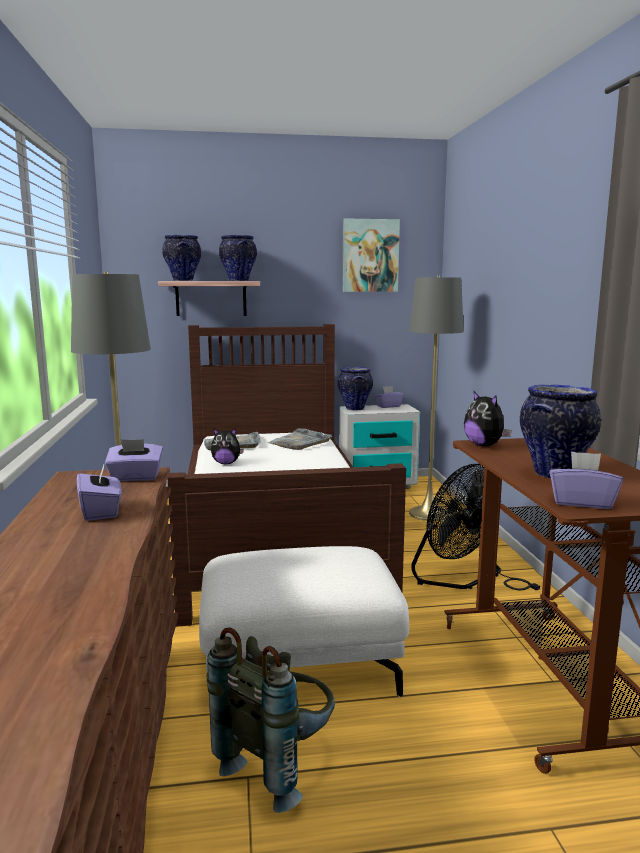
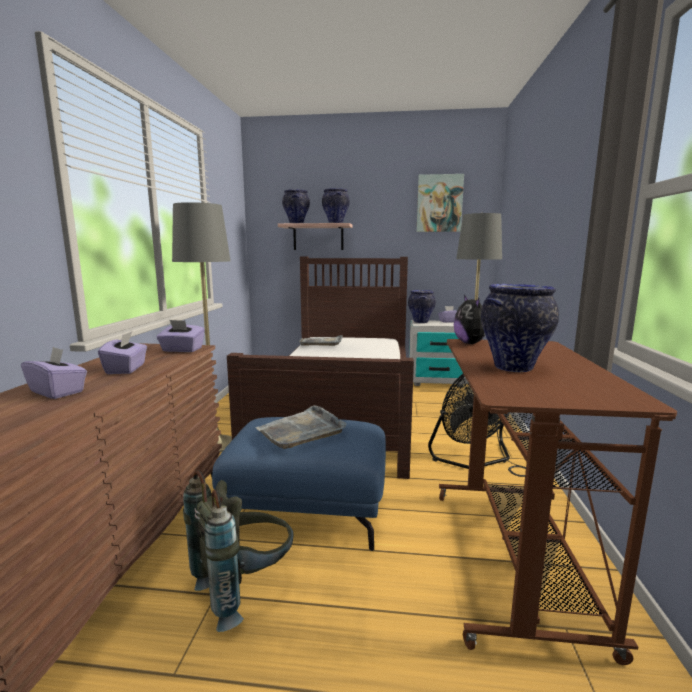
camera: 15 degrees right, 0 degrees up
(226, 463) = (306, 354): plush toy -> none
(300, 442) = (371, 344): grey tray -> grey tray (301, 430)
(300, 660) = (308, 507): white ottoman -> blue ottoman
(581, 502) = (515, 392): purple tissue box -> purple tissue box (58, 392)

